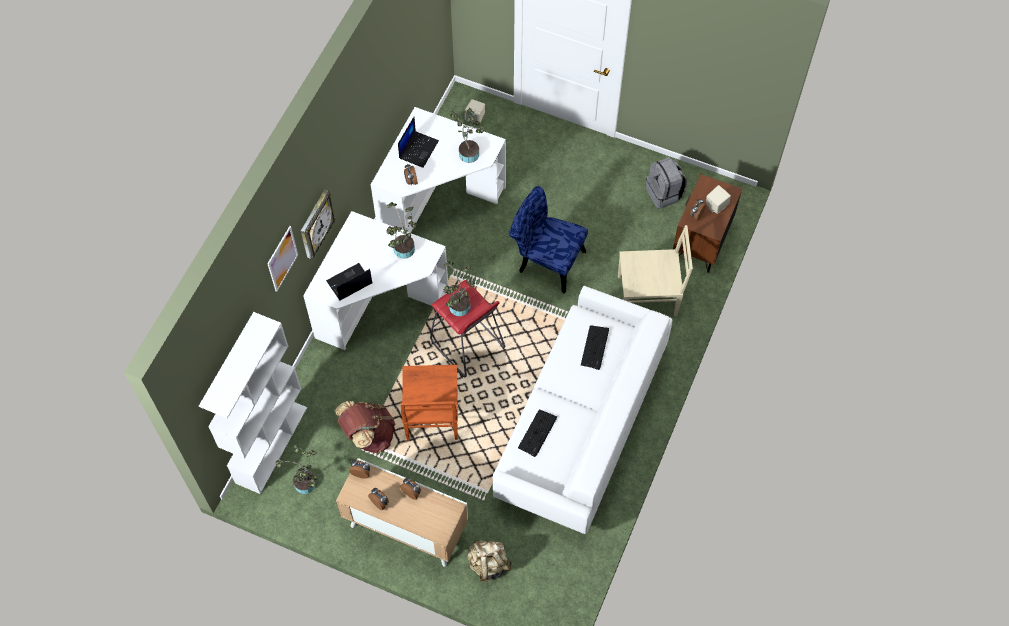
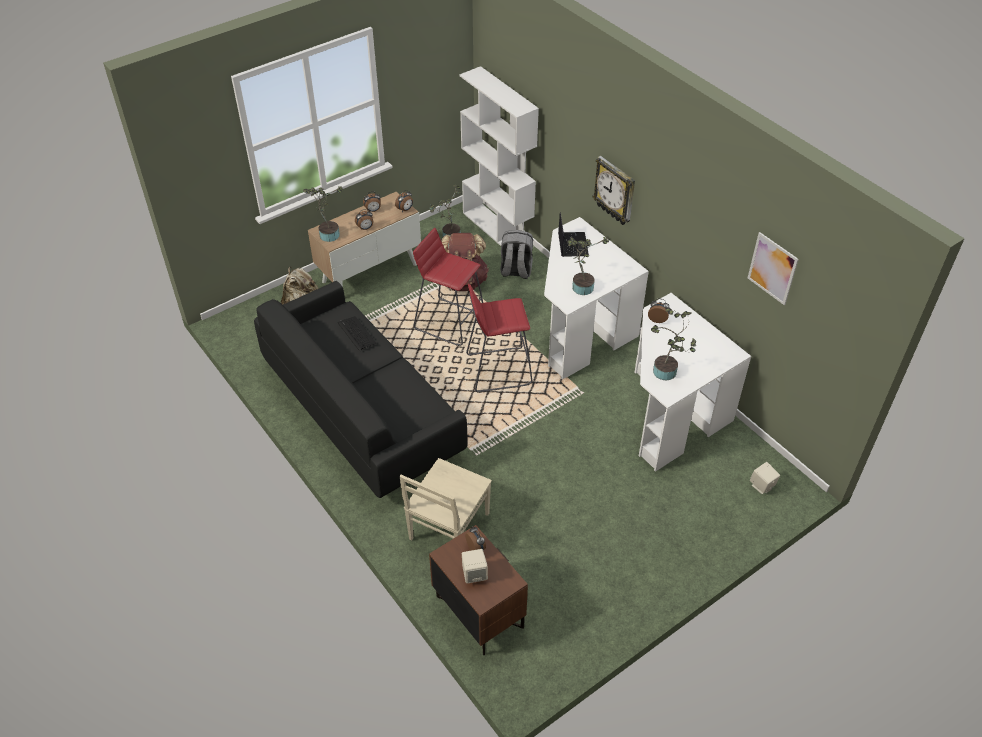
camera: 120 degrees right, 15 degrees down
(282, 258) = (578, 137): picture -> picture (772, 268)
(418, 149) = (693, 338): laptop -> none
(431, 415) = (449, 321): brown chair -> red stool
(458, 309) = (501, 310): potted plant -> potted plant (328, 234)
(546, 260) = (547, 464): blue chair -> none
(579, 424) = (363, 410): white sofa -> black sofa
(595, 347) = (402, 407): keyboard -> none
(664, 193) = (563, 611): grey backpack -> grey backpack (515, 271)

